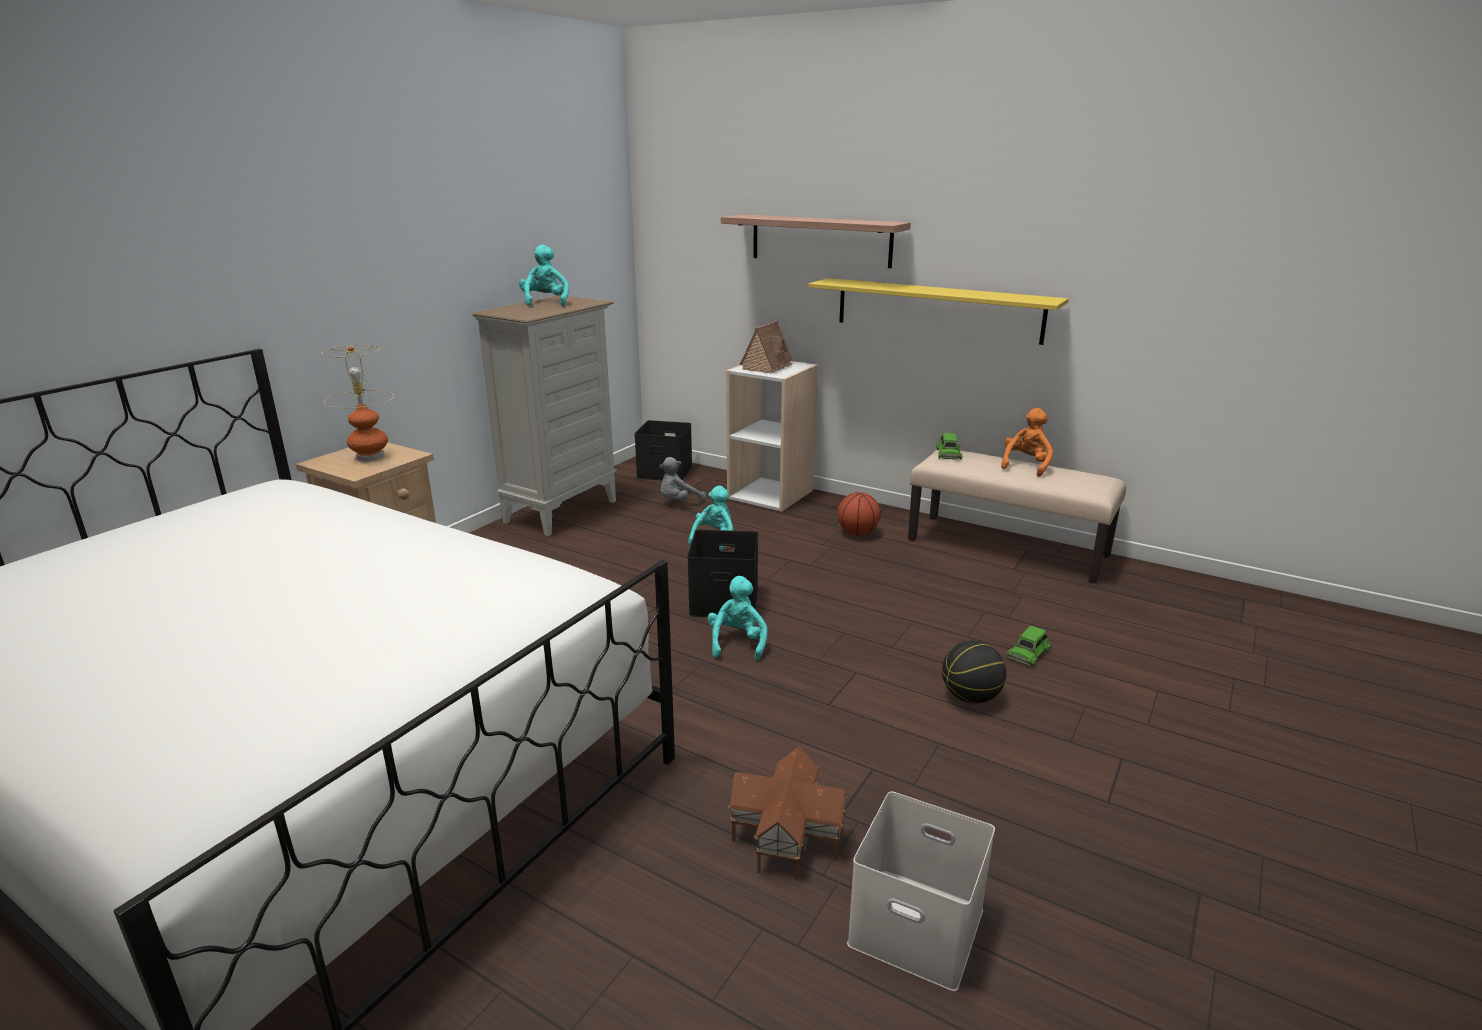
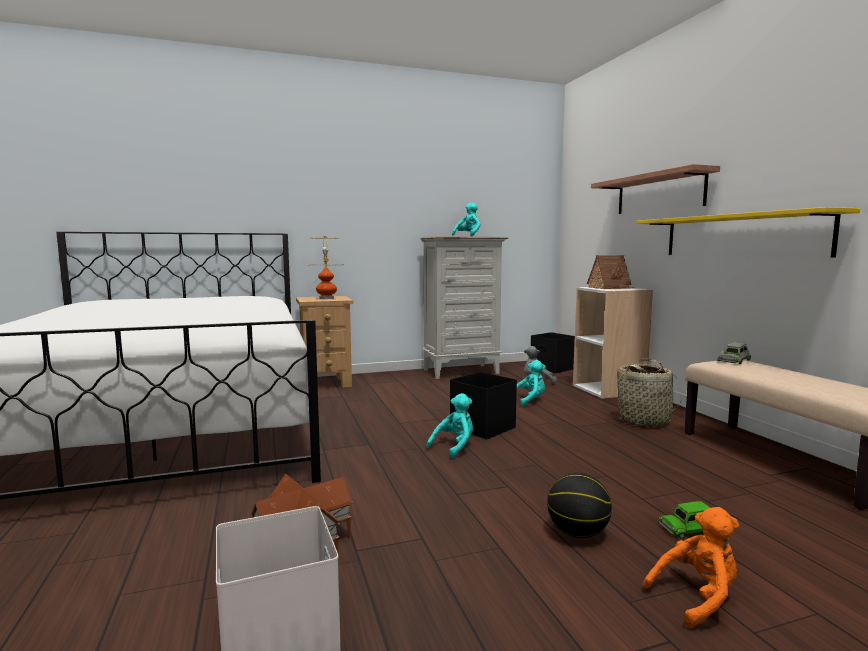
camera: 40 degrees right, 15 degrees down
(857, 533) = (644, 420): basketball -> basket
(948, 454) = (734, 360): green toy car -> grey toy car
(1026, 465) = (807, 376): orange plush toy -> orange plush toy (697, 597)

